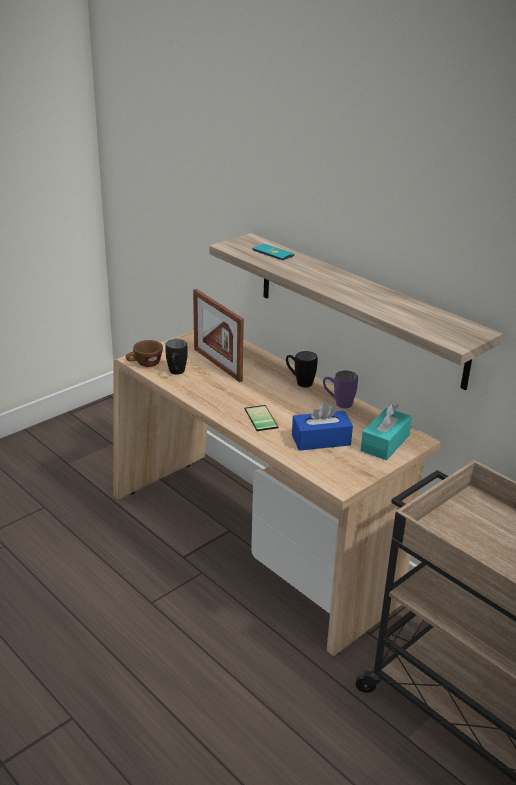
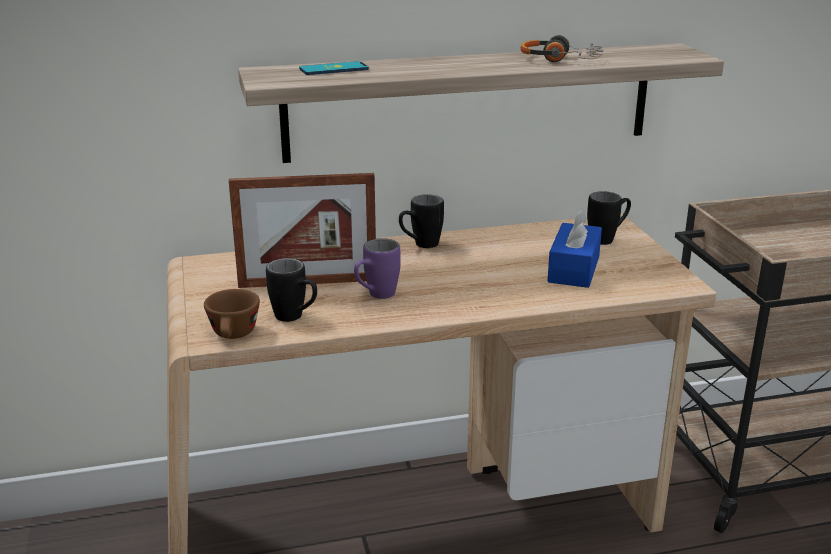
camera: 60 degrees left, 5 degrees down
(258, 418) = (488, 292): phone -> none
(338, 403) = (495, 238): purple mug -> purple mug (376, 296)
(381, 303) = (561, 60): none -> headphones
(385, 443) = (607, 239): turquoise tissue box -> black mug

